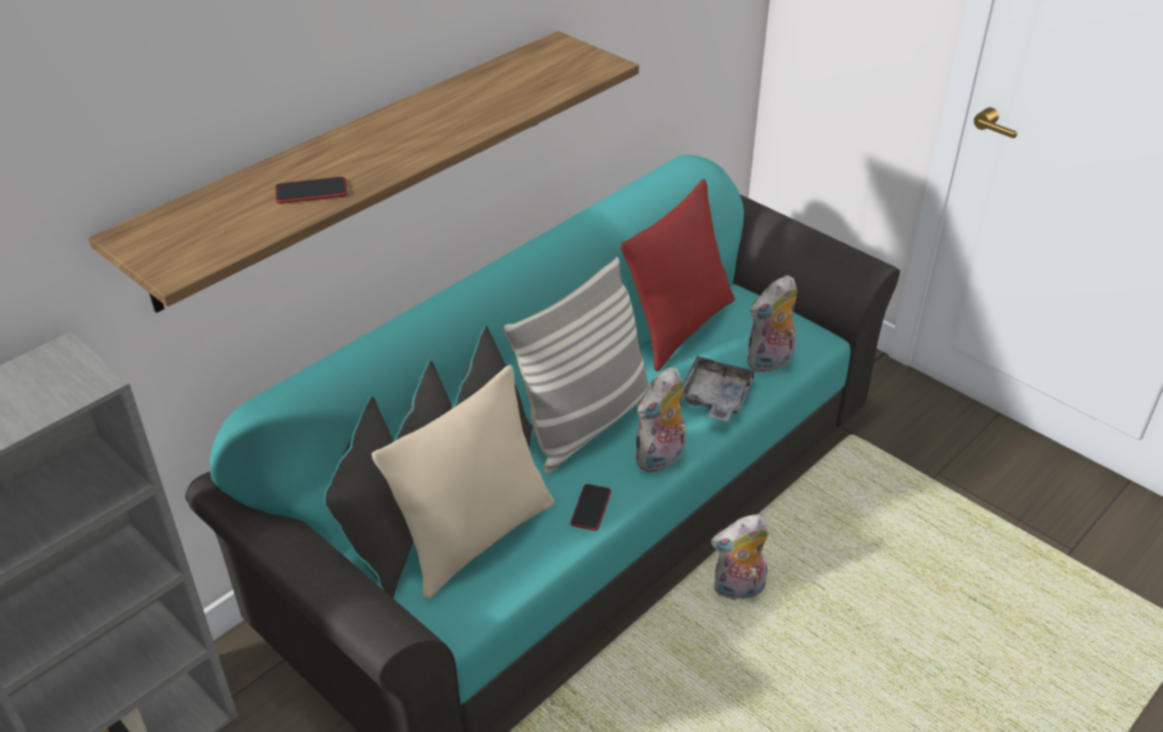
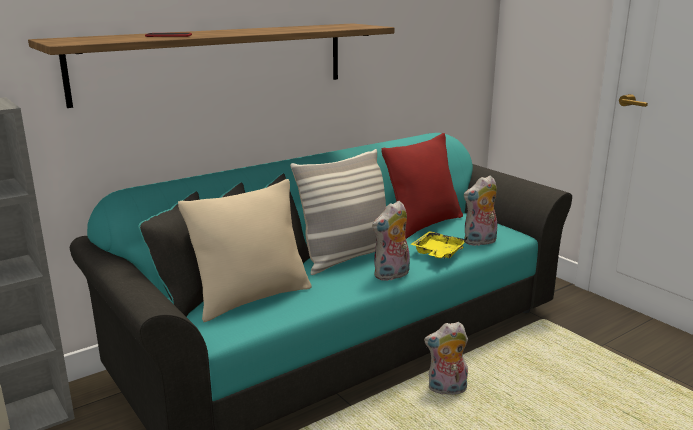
camera: 10 degrees right, 20 degrees down
(591, 508) = (335, 292): phone -> none
(715, 398) = (438, 253): grey tray -> yellow tray

